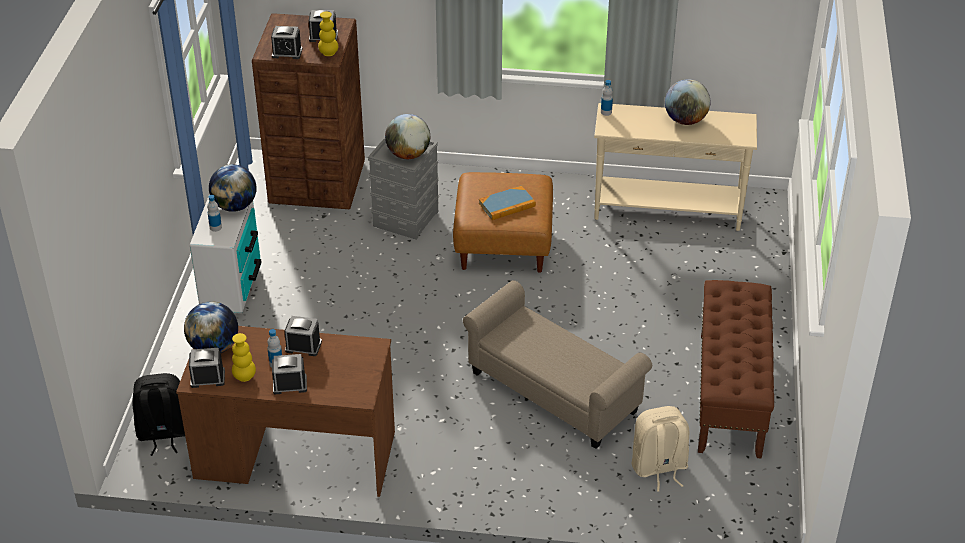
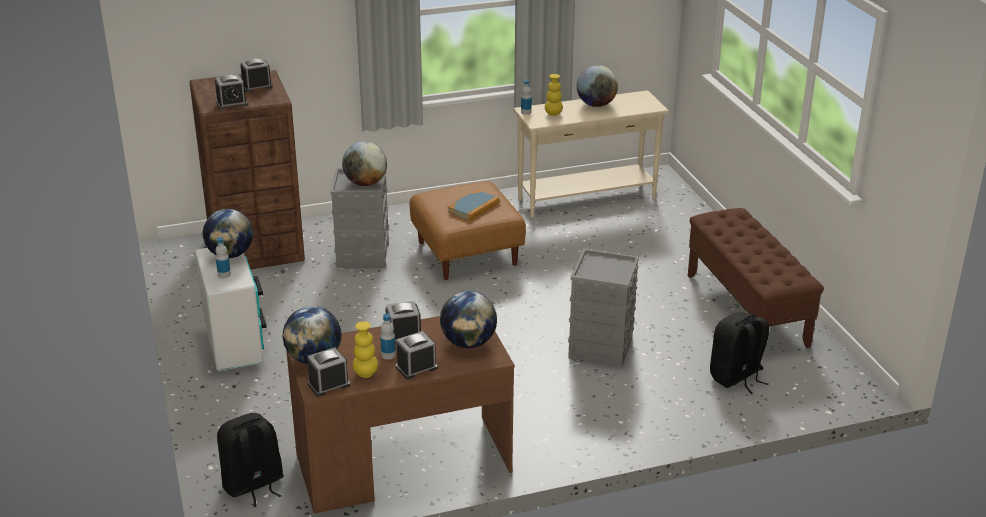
camera: 25 degrees left, 10 degrees down
(328, 53) = (273, 96): yellow vase -> yellow vase (553, 114)
(352, 373) = (468, 343): none -> globe
(554, 392) = (601, 347): beige ottoman -> grey storage box
(659, 468) = (736, 378): beige backpack -> black backpack

